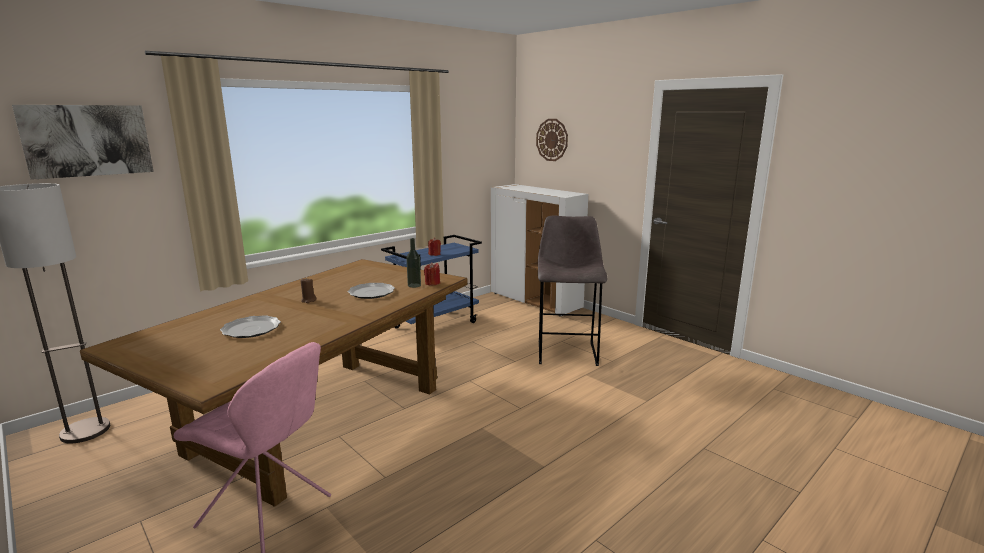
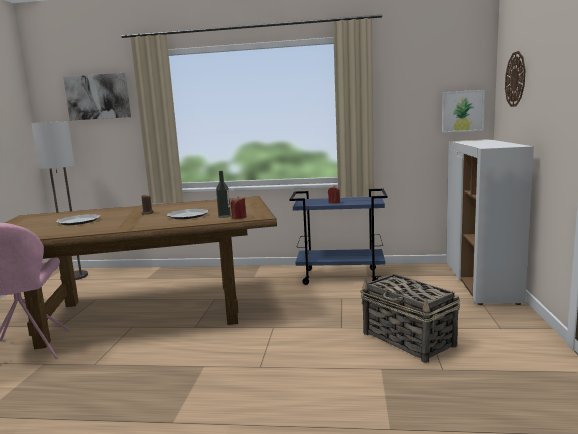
camera: 50 degrees right, 5 degrees down
(497, 161) = (462, 111): none -> picture
(567, 352) = (409, 340): grey stool -> basket

